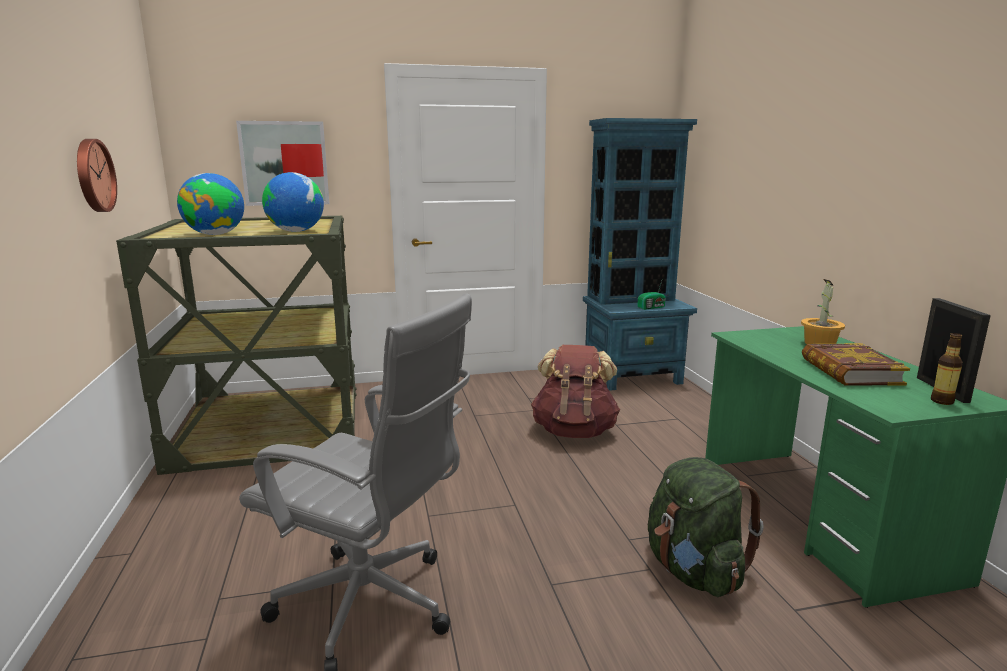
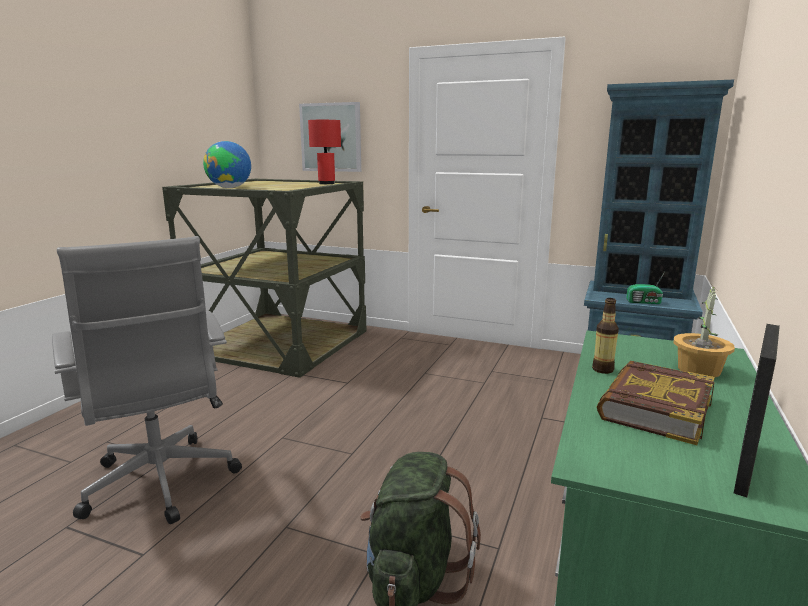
camera: 35 degrees right, 0 degrees up
(93, 175) = (150, 141): wall clock -> none
(296, 231) = (282, 189): globe -> none
(574, 431) = (491, 411): brown backpack -> none
(941, 401) = (700, 479): bottle -> bottle (602, 369)

